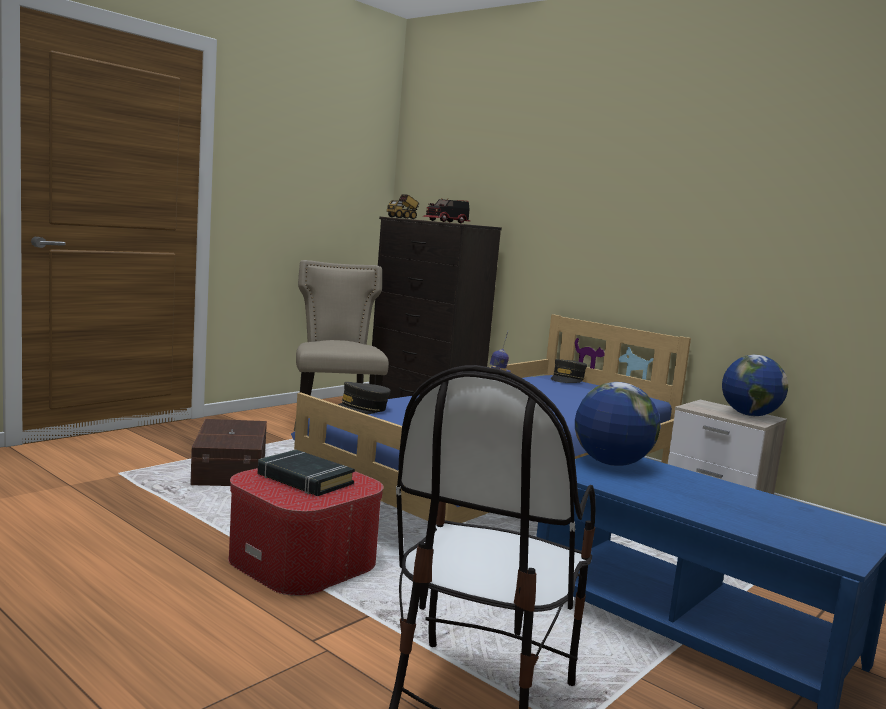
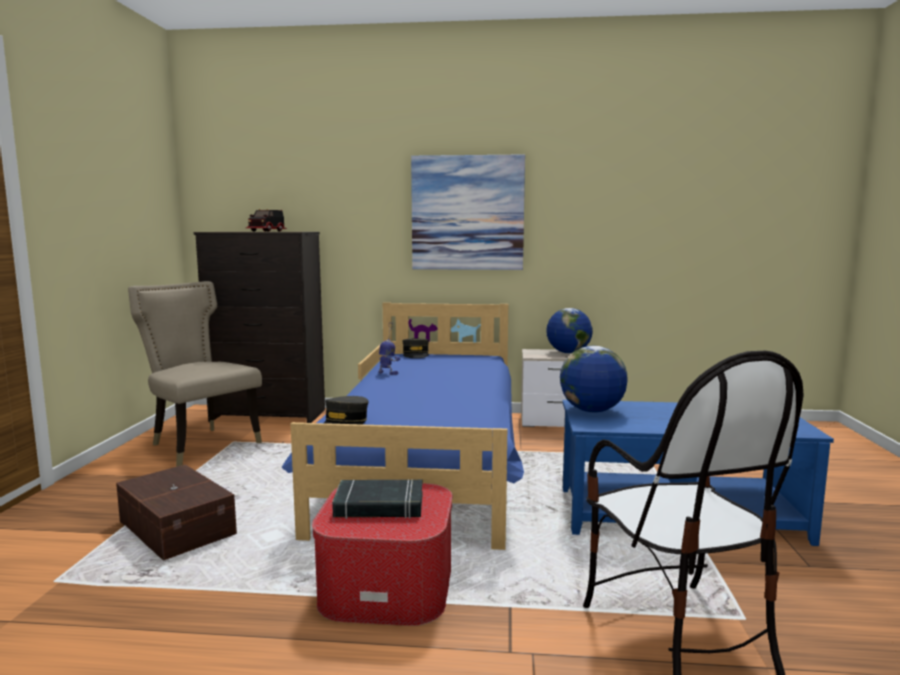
camera: 35 degrees left, 0 degrees up
(402, 218) = (217, 231): toy truck -> none
(658, 218) = (467, 213): none -> picture

